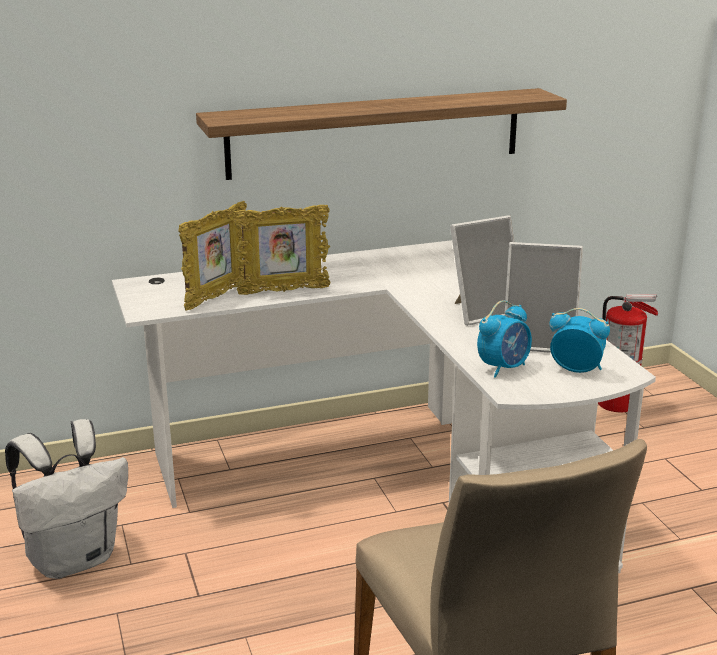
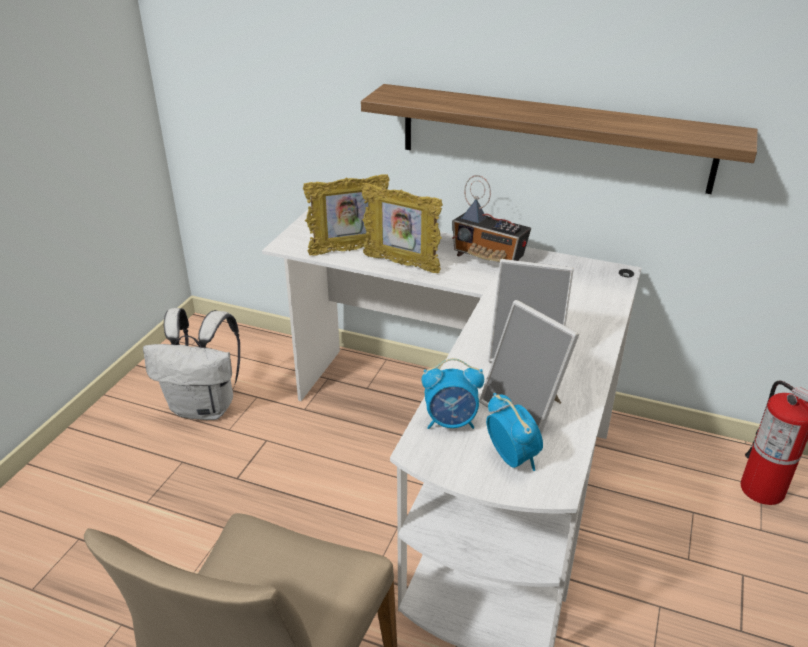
camera: 40 degrees right, 10 degrees up
(350, 265) = (489, 258): none -> radio

